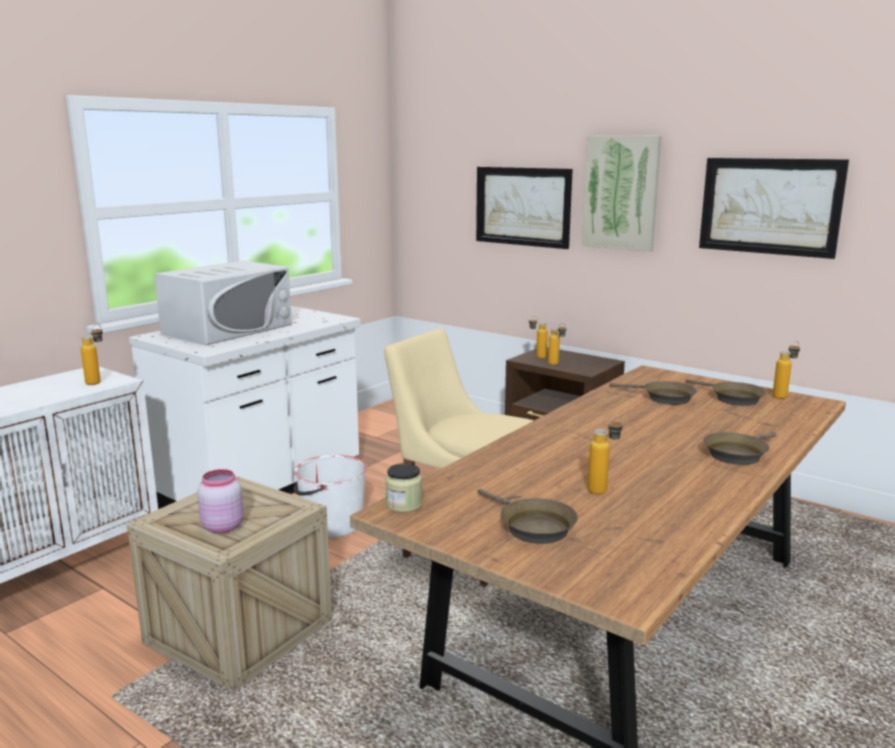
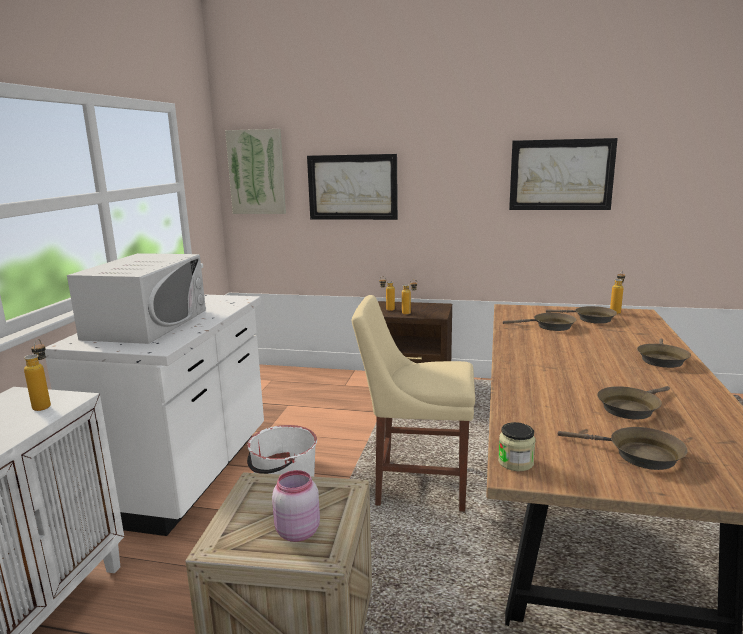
camera: 25 degrees left, 0 degrees up
(603, 489) = (630, 408): bottle -> brown frying pan
(621, 193) = (441, 171): picture -> picture (257, 172)

